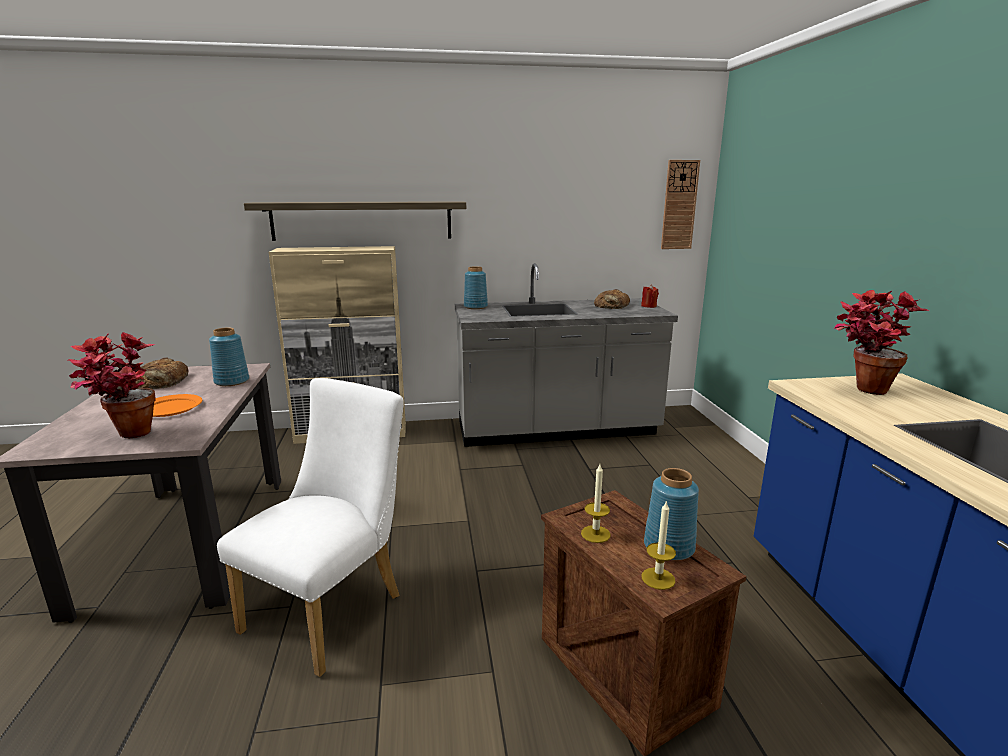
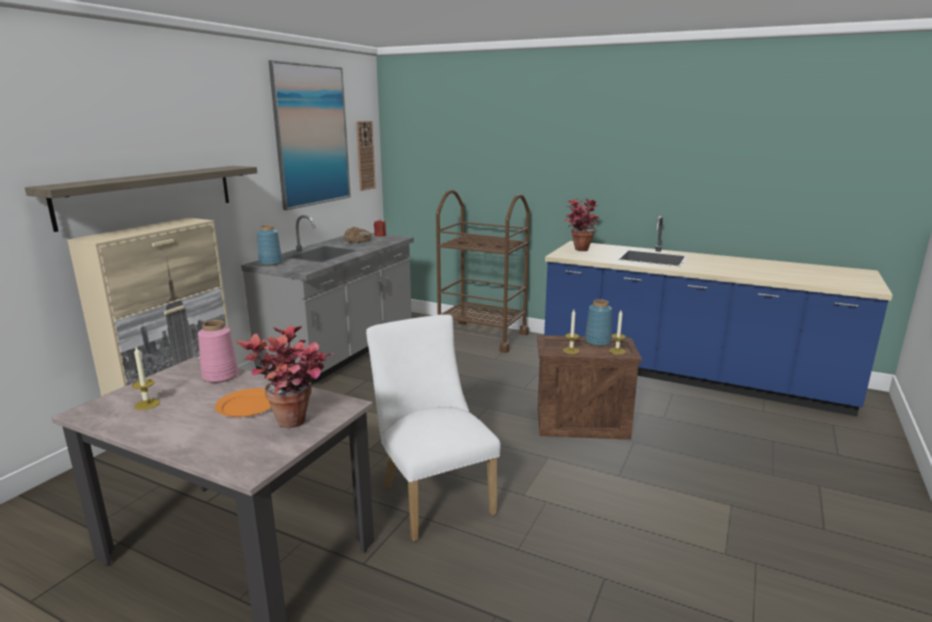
camera: 55 degrees left, 0 degrees up
(162, 381) = (147, 404): bread -> candle
(232, 381) = (220, 376): blue vase -> pink vase
(584, 175) = (312, 136): none -> picture
(735, 481) = (482, 336): none -> brown cart

